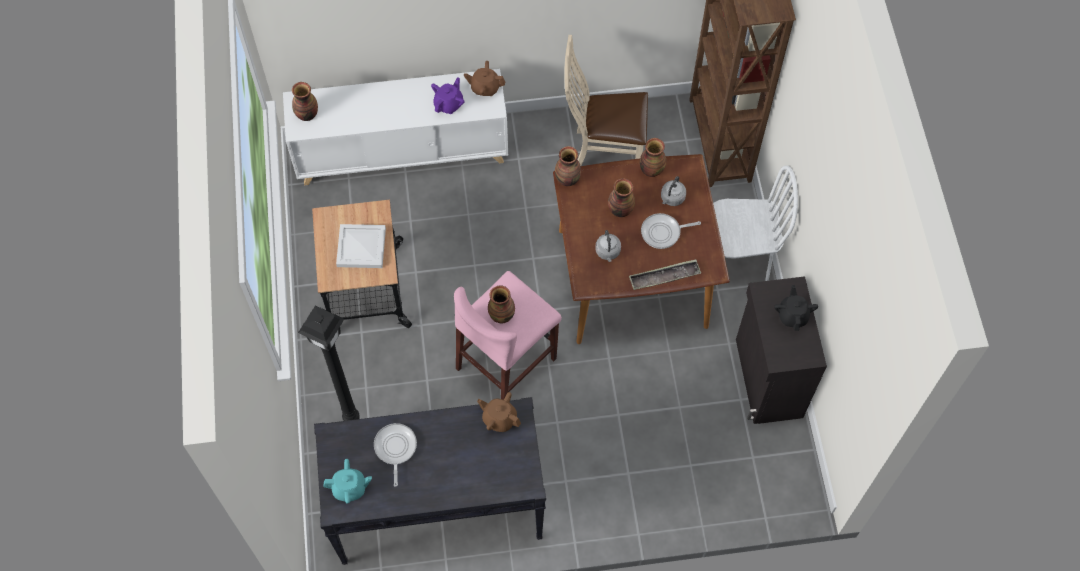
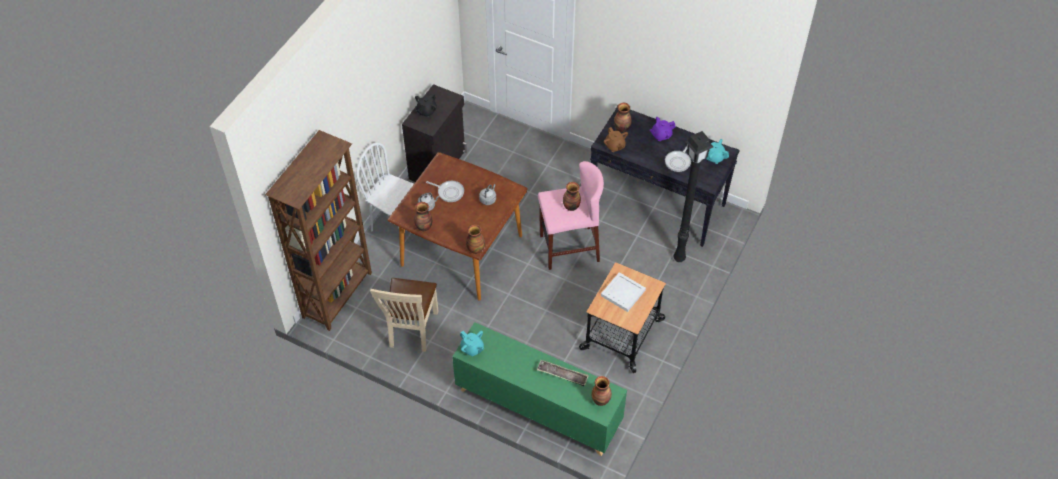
camera: 145 degrees left, 10 degrees down
(403, 153) = (537, 407): white cabinet -> green cabinet
(449, 104) = (503, 351): purple teapot -> purple teapot (661, 135)
(485, 88) = (472, 348): brown teapot -> turquoise teapot
(603, 150) = (411, 331): beige chair -> beige chair turned 60 degrees clockwise
(619, 210) = (461, 216): vase -> vase (622, 128)
(664, 277) = (470, 171): tray -> tray (562, 374)

